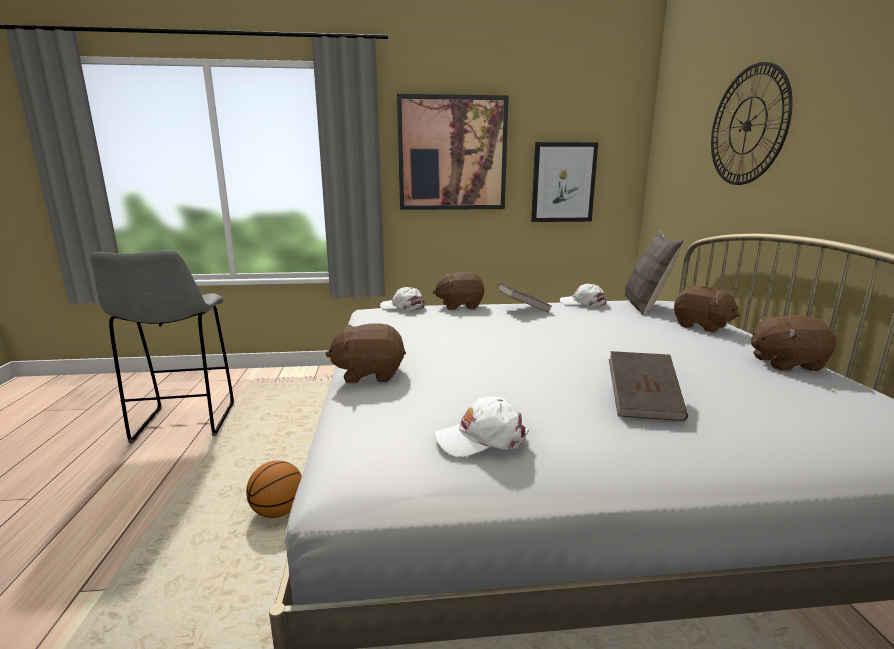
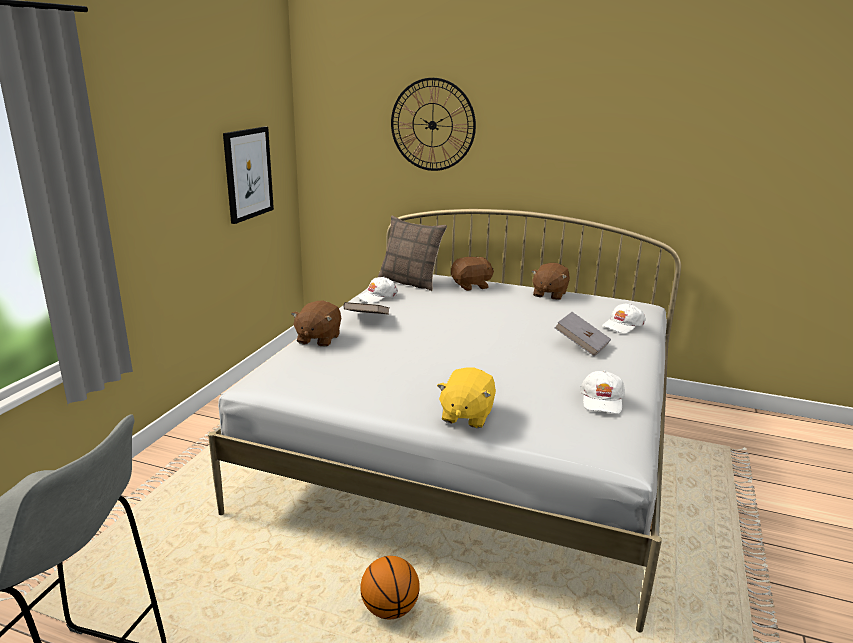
camera: 65 degrees left, 5 degrees up
(369, 374) = (466, 416): brown plush toy -> yellow plush toy
(403, 307) = (287, 363): white cap -> white cap (622, 325)
(452, 154) = (156, 160): picture -> none
(643, 403) = (581, 345): brown book -> grey book

